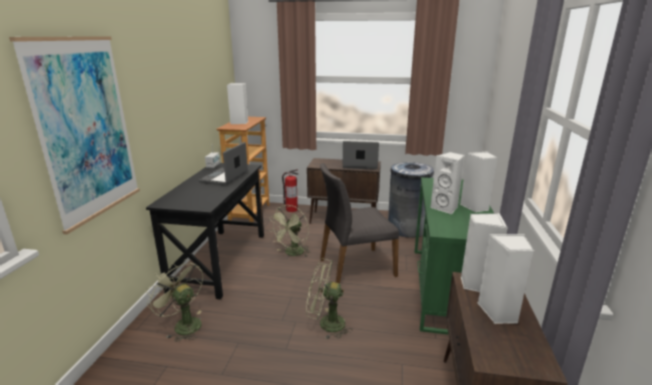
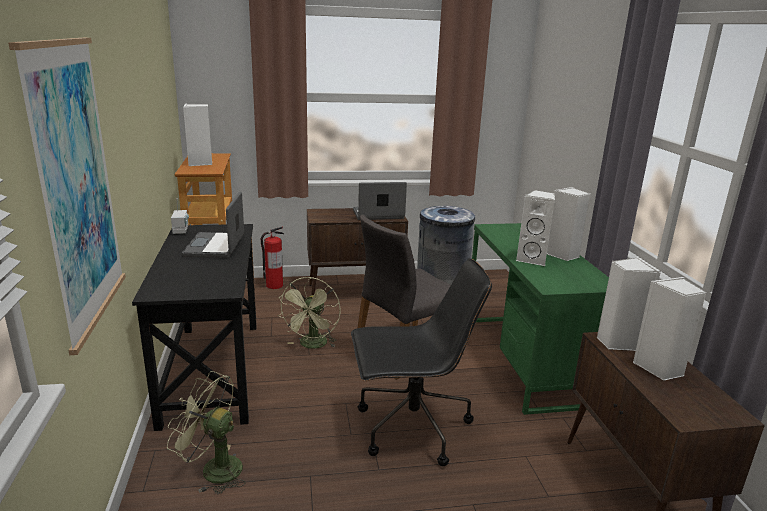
camera: 20 degrees left, 0 degrees up
(326, 324) = (410, 428): green fan -> black office chair

